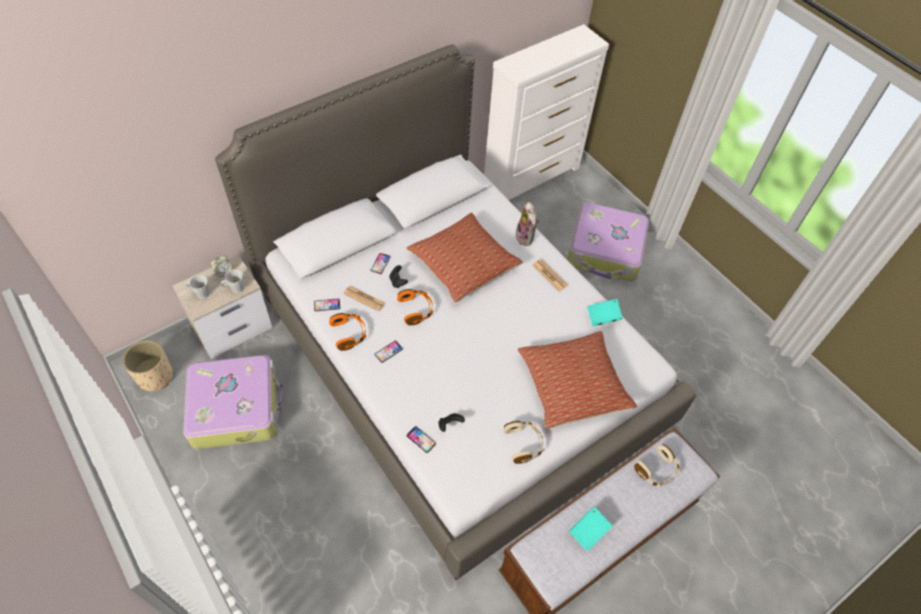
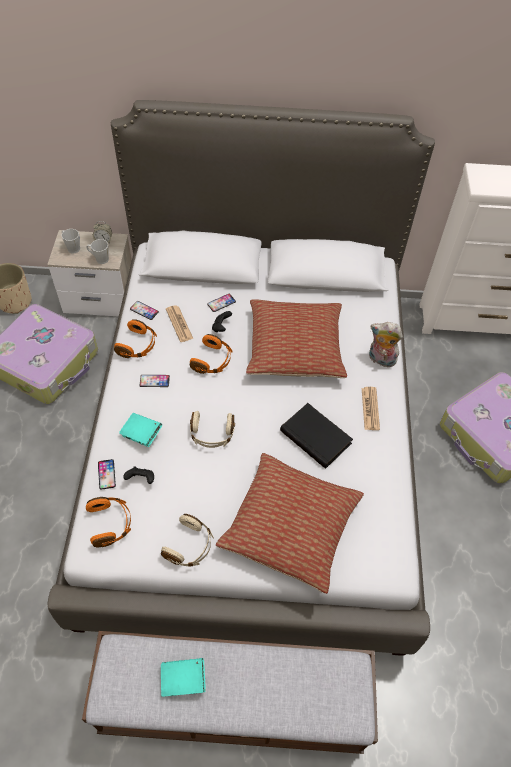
camera: 40 degrees right, 0 degrees up
(458, 469) = (110, 524): none -> orange headphones
(526, 238) = (380, 360): plush toy -> plush toy turned 90 degrees clockwise
(534, 316) = (317, 436): none -> black book
(603, 317) = (387, 484): turquoise book -> turquoise book (141, 434)
(657, 470) = (309, 678): beige headphones -> beige headphones (212, 434)

